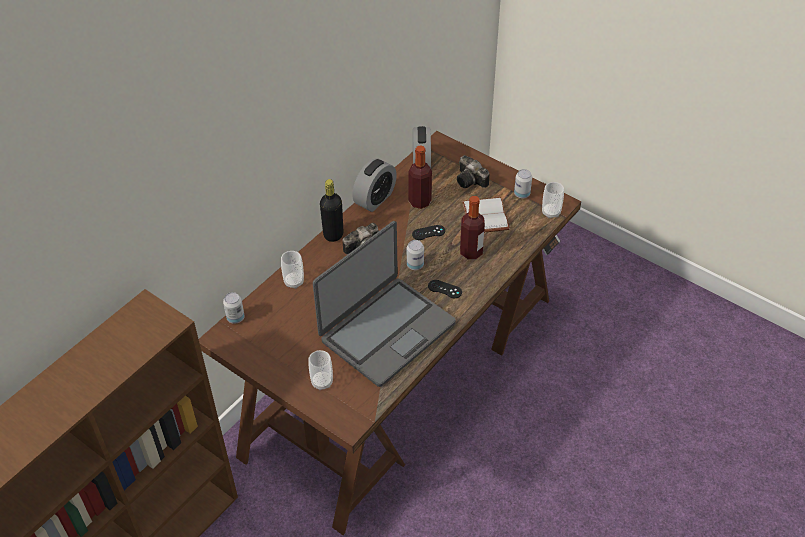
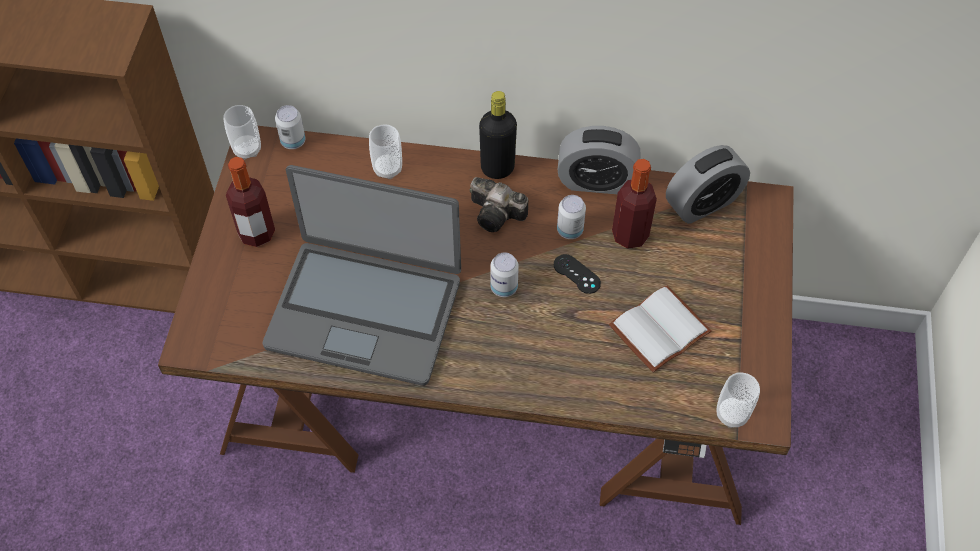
camera: 60 degrees right, 10 degrees up
(322, 382) = (241, 282): cup -> cup (247, 149)
(445, 289) = (482, 344): black game controller -> none
(471, 181) = (720, 279): camera -> none
(471, 252) = (574, 344): bottle -> bottle (257, 233)
(522, 194) = (742, 357): can -> can (570, 230)

